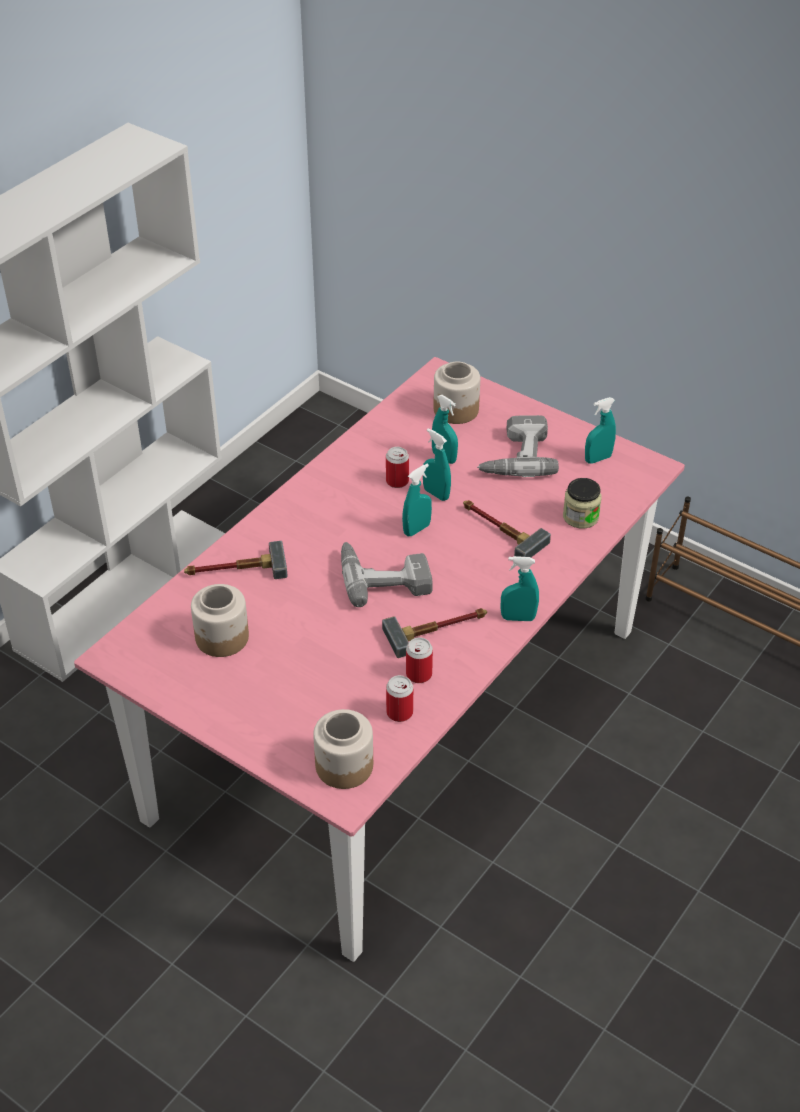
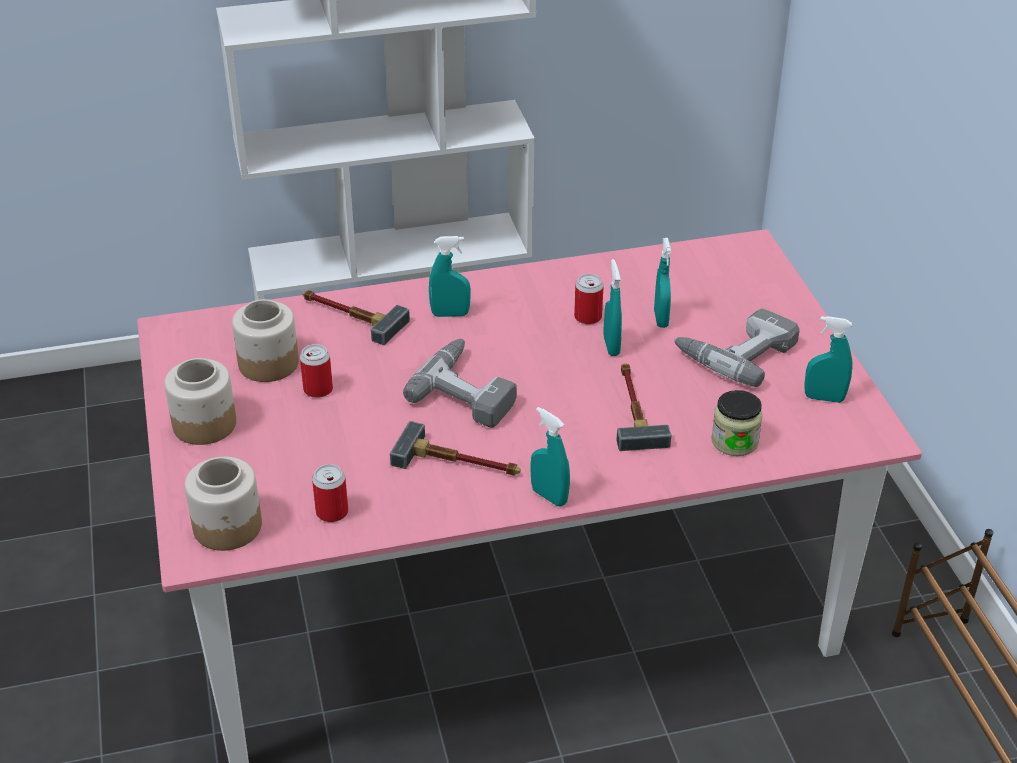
camera: 40 degrees right, 5 degrees down
(417, 529) = (552, 367): turquoise spray bottle -> turquoise spray bottle (450, 314)
(419, 674) = (391, 490): can -> can (318, 389)
(456, 410) = (726, 284): jar -> jar (203, 425)

